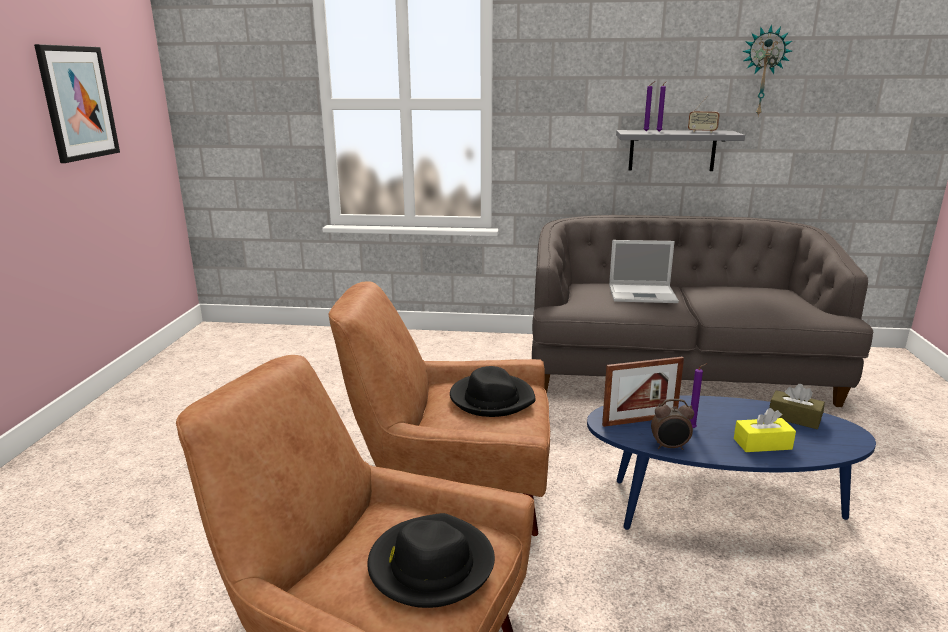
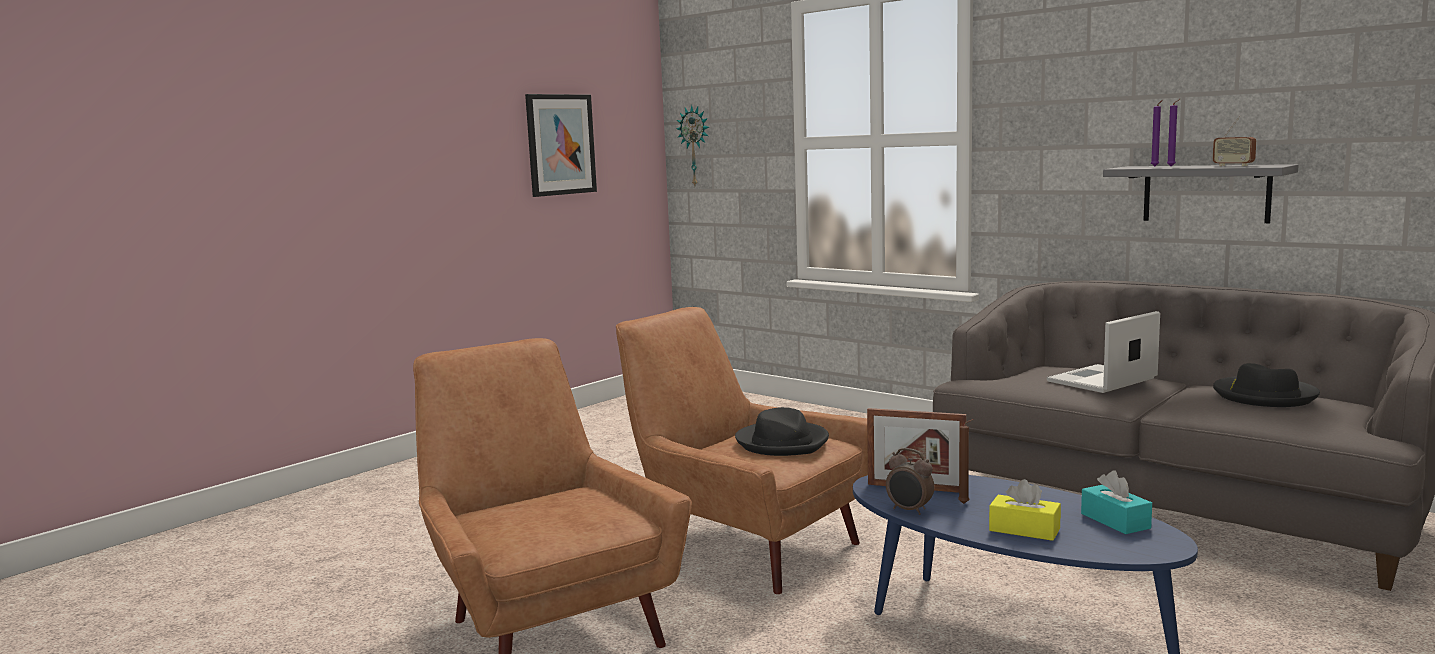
camera: 35 degrees right, 10 degrees down
(430, 565) = (562, 520): black hat -> black hat (1264, 396)
(643, 294) = (1101, 380): laptop -> laptop turned 105 degrees clockwise
(693, 428) = (965, 504): purple candle -> brown candle
(763, 71) = (1340, 78): wall clock -> wall clock (695, 146)
(794, 418) = (1115, 521): brown tissue box -> turquoise tissue box

